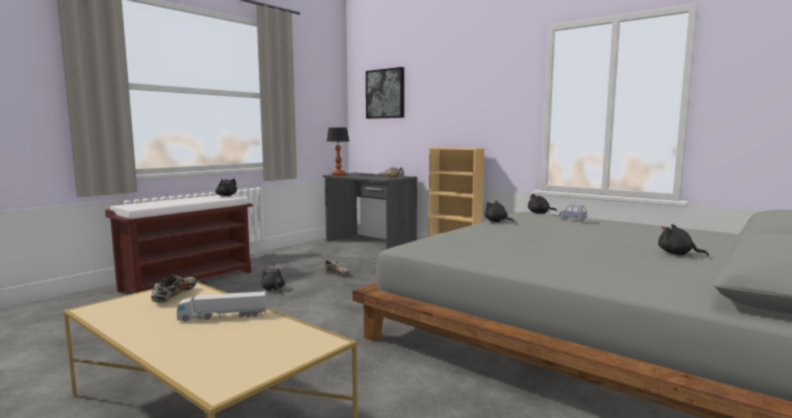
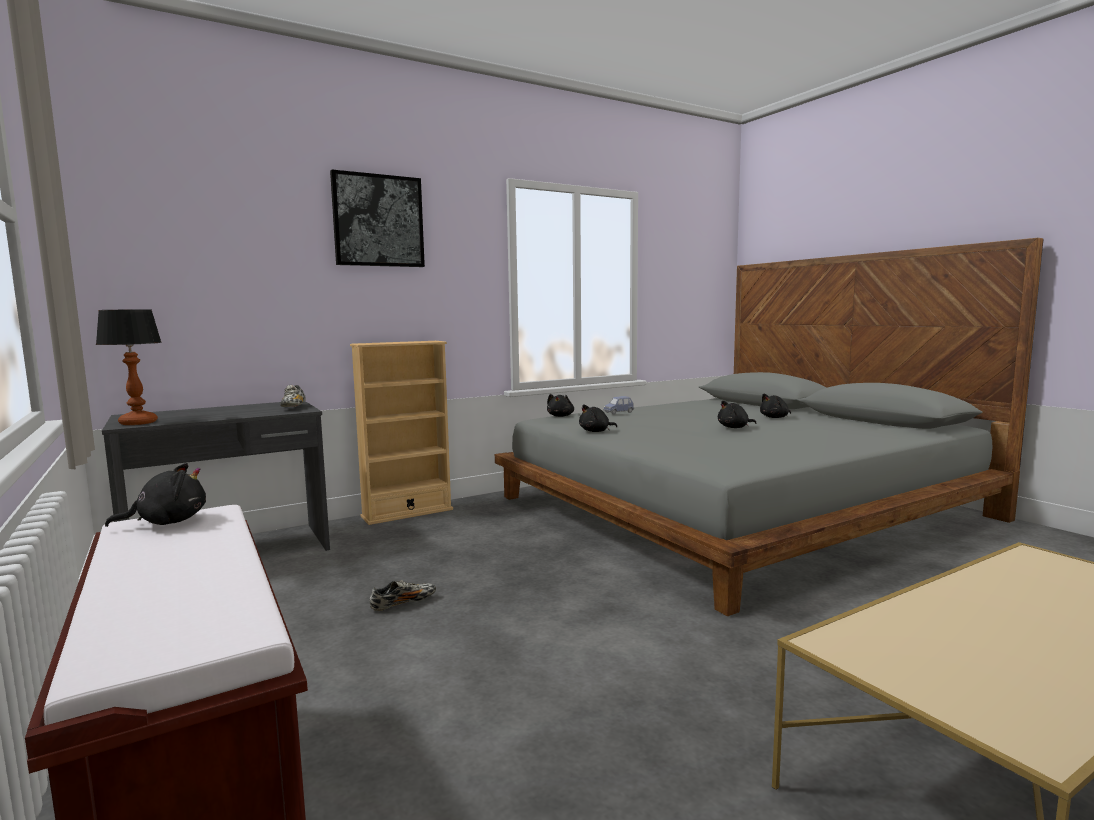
camera: 70 degrees left, 0 degrees up
(175, 296) = (899, 650): shoe -> none
(223, 316) = (987, 605): toy truck -> none
(273, 289) = (440, 678): black plush toy -> black plush toy (734, 427)
(385, 94) = (199, 239): picture -> picture (378, 221)

